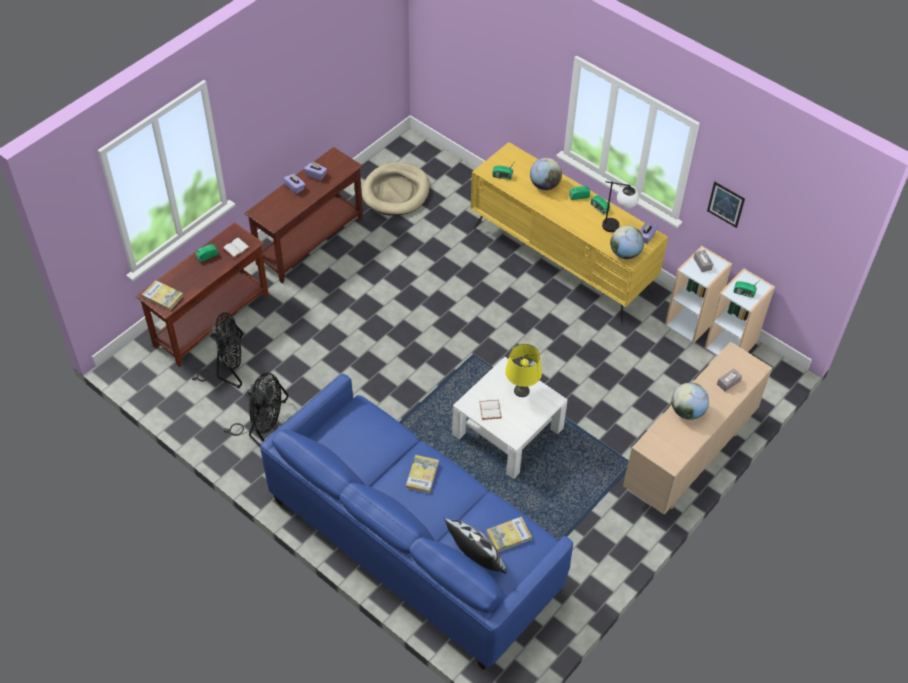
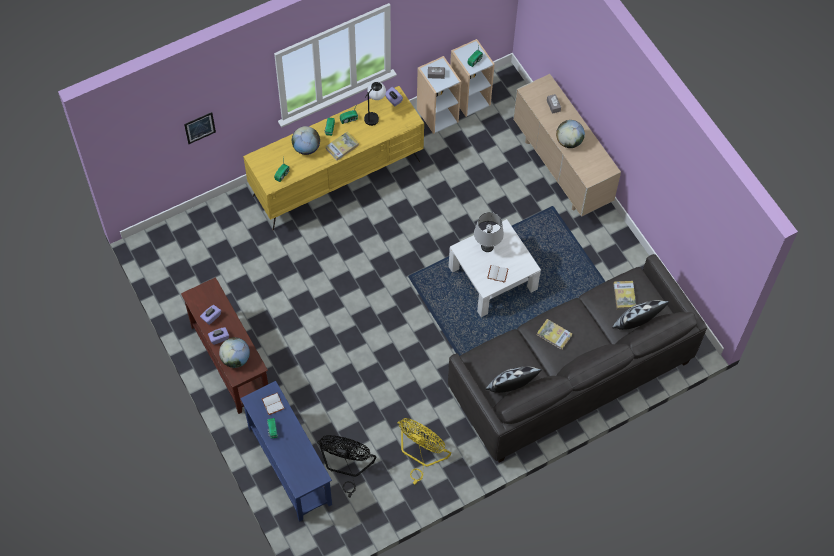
camera: 70 degrees left, 10 degrees up
(163, 296) = (306, 476): book -> book (342, 147)
(212, 320) = (289, 466): brown console table -> blue console table
(262, 425) = (420, 454): black fan -> yellow fan
(337, 451) = (511, 387): none -> pillow
(396, 192) = (201, 275): beige dog bed -> none
(414, 542) = (569, 374): blue sofa -> grey sofa
(521, 391) = (487, 246): yellow table lamp -> grey table lamp
(625, 253) = (404, 121): globe -> globe (235, 359)
(726, 204) = (425, 28): picture -> picture (199, 127)

